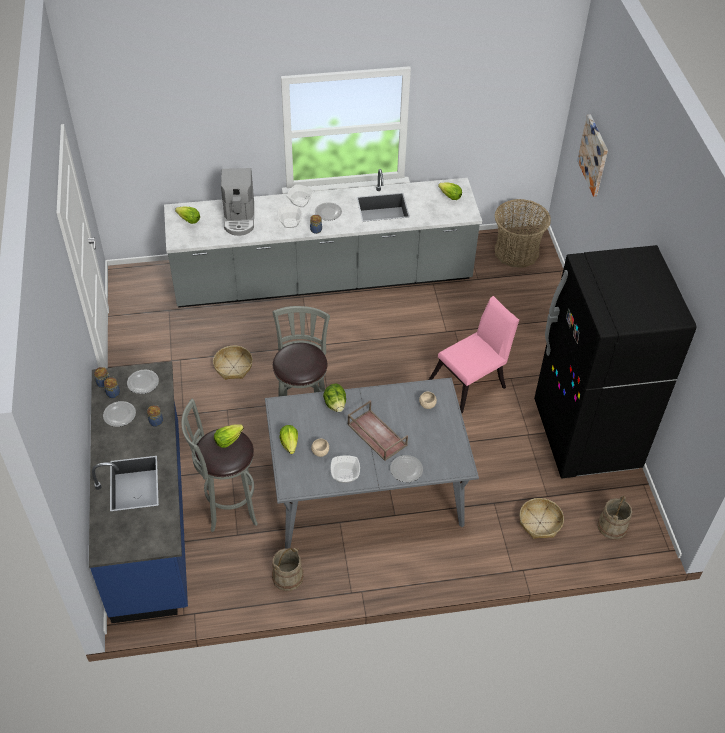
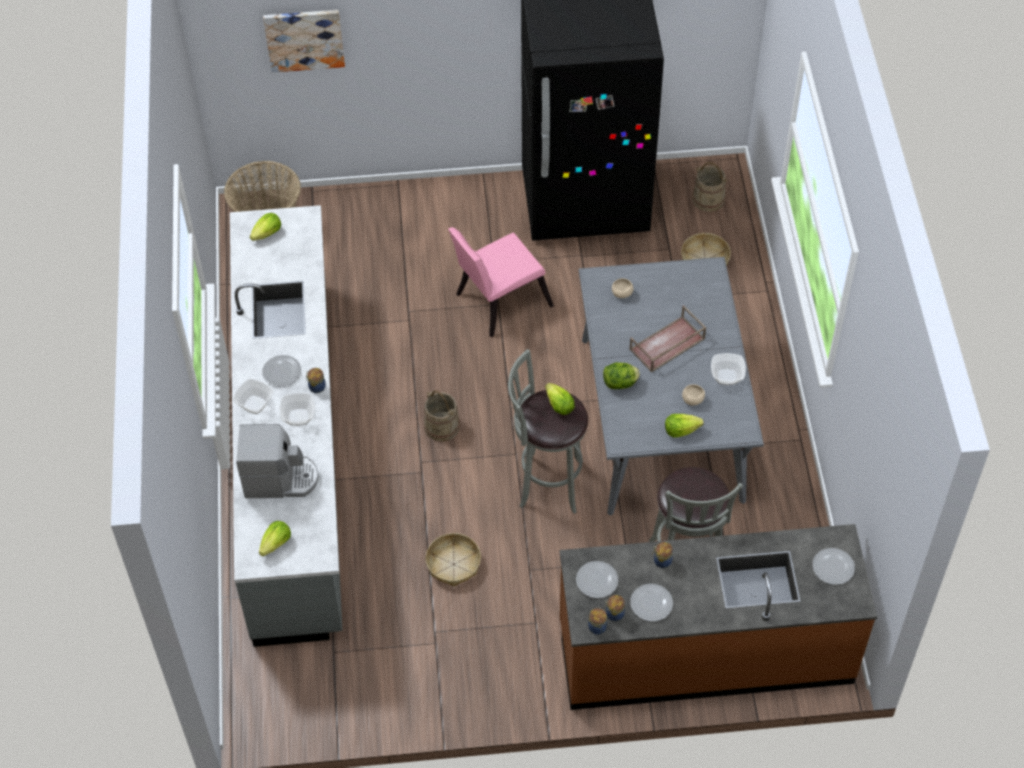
camera: 85 degrees left, 5 degrees up
(149, 519) = (705, 652): blue counter -> brown counter
(228, 440) = (683, 488): lettuce -> lettuce (559, 406)
(288, 577) = (783, 501): beige bucket -> beige bucket (442, 426)
(406, 470) = (717, 320): plate -> plate (833, 568)
(471, 382) = (498, 301): pink chair -> pink chair turned 90 degrees counterclockwise

